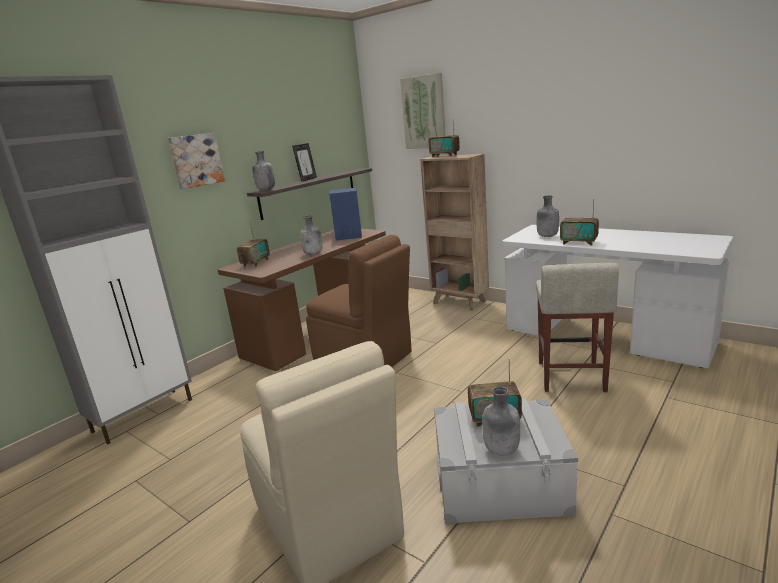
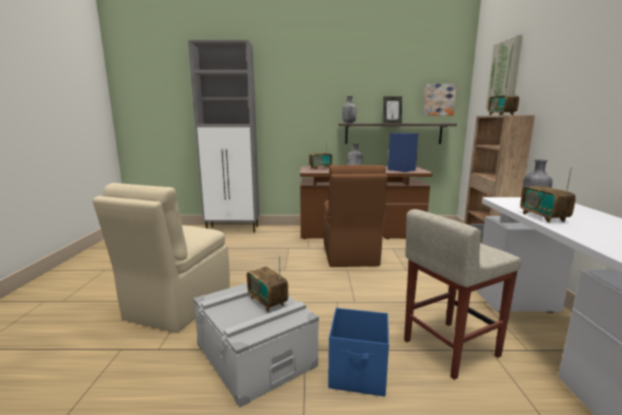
camera: 50 degrees right, 5 degrees down
(196, 160) = (306, 96): picture -> picture (438, 99)
(501, 450) = (226, 314): grey bottle -> none
(573, 431) = (359, 374): none -> blue storage box

